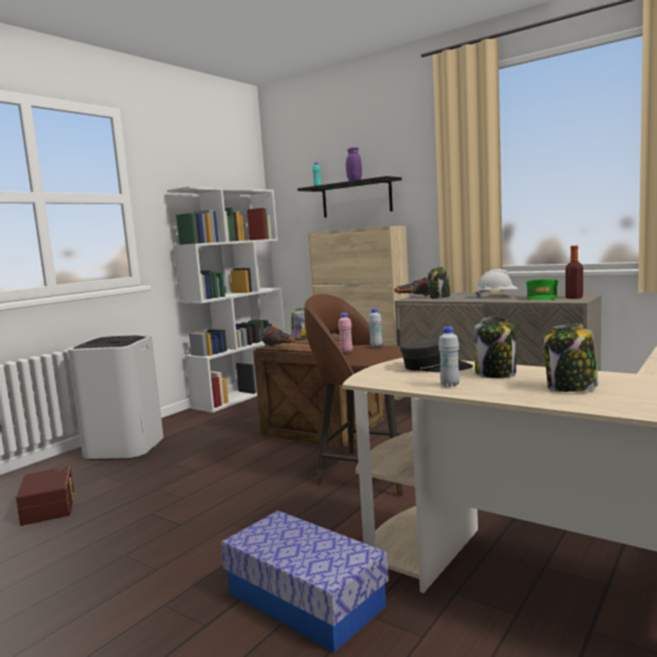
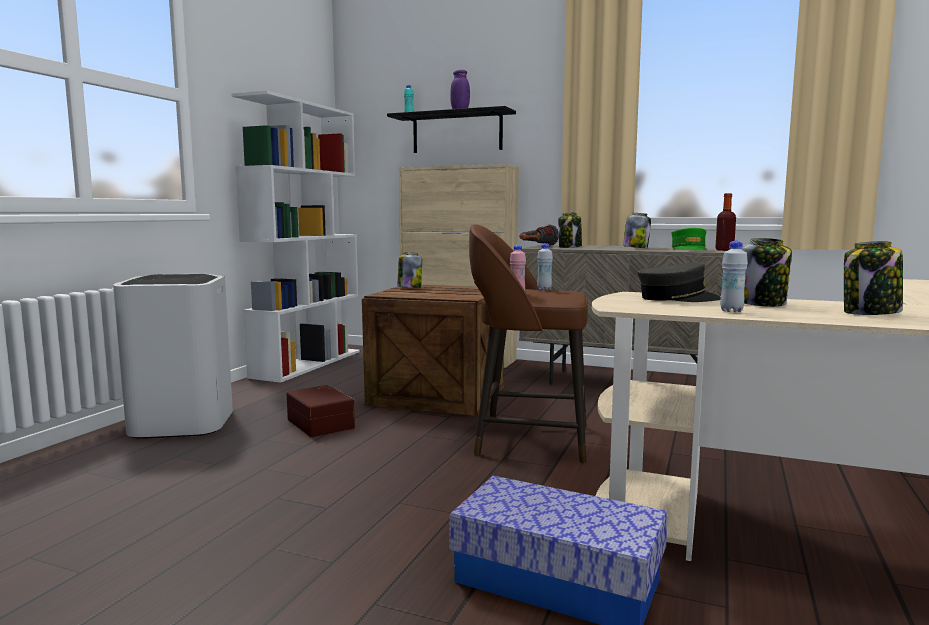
camera: 15 degrees left, 0 degrees up
(50, 507) = (116, 497): brown storage box -> brown storage box (322, 423)
(281, 347) = (398, 295): flashlight -> none
(497, 296) = (635, 248): white hard hat -> jar

